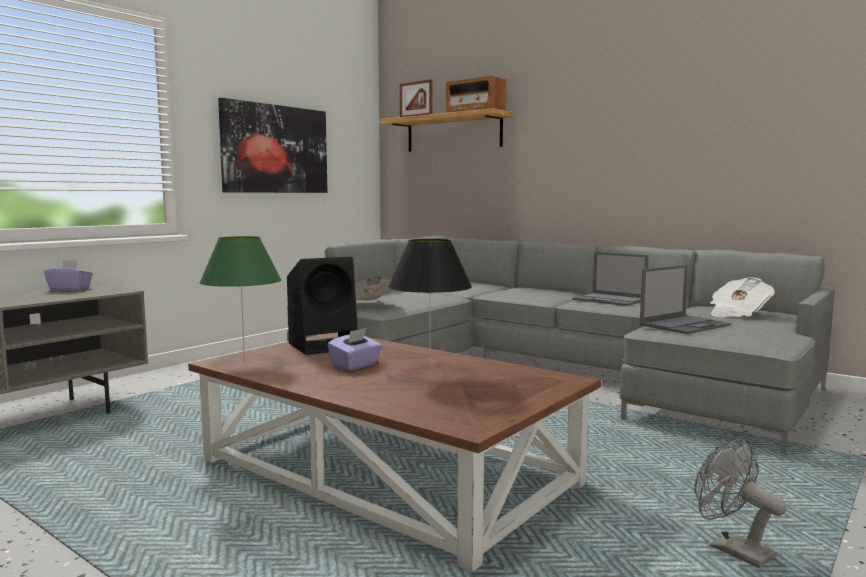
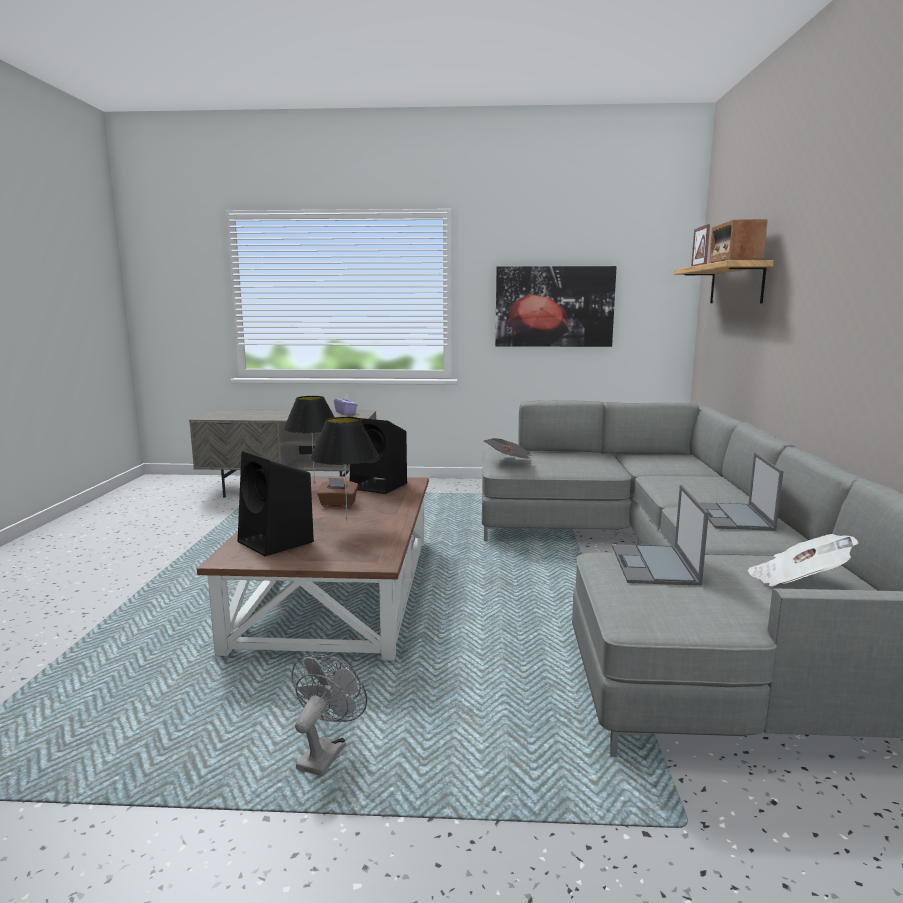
camera: 55 degrees right, 5 degrees up
(244, 361) = (314, 483): green table lamp -> black table lamp
(355, 365) = (338, 504): purple tissue box -> brown tissue box
(445, 401) = (277, 542): none -> black speaker
(685, 325) = (654, 565): laptop -> laptop turned 75 degrees clockwise

